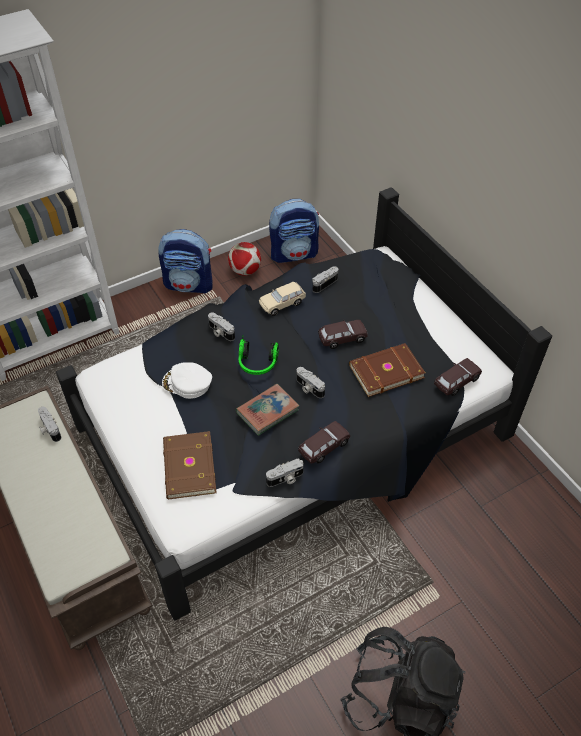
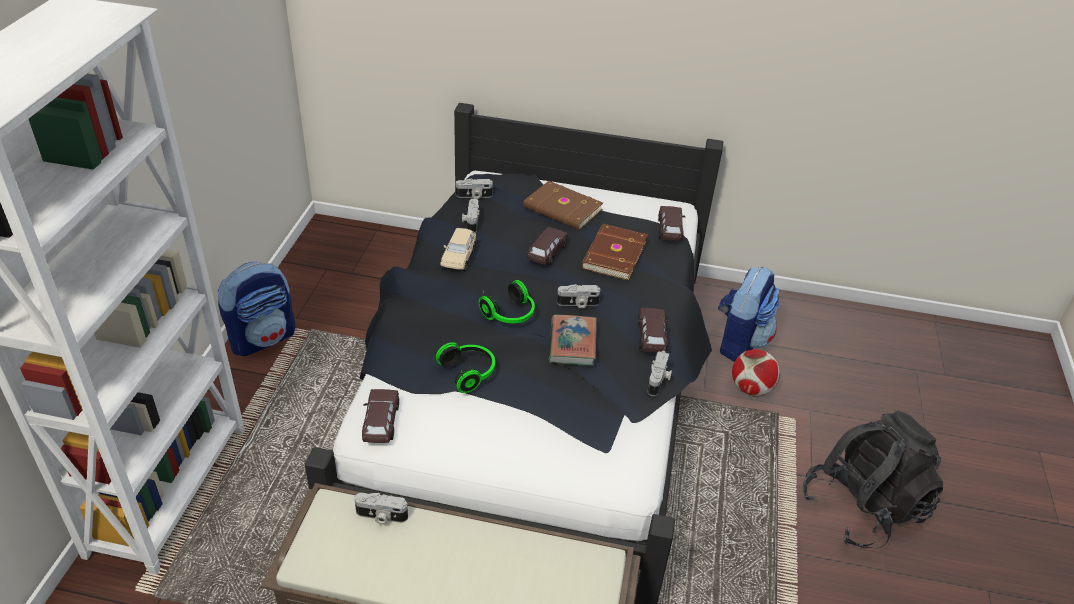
camera: 50 degrees left, 10 degrees down
(109, 377) = (381, 423): none -> brown toy car
(187, 383) = (469, 373): white cap -> headphones
(188, 467) = (570, 436): brown book -> brown book (562, 209)
(220, 332) = (437, 313): camera -> camera (474, 196)
(245, 271) = (307, 292): football -> football (751, 389)
(294, 254) = (337, 251): backpack -> backpack (739, 342)

